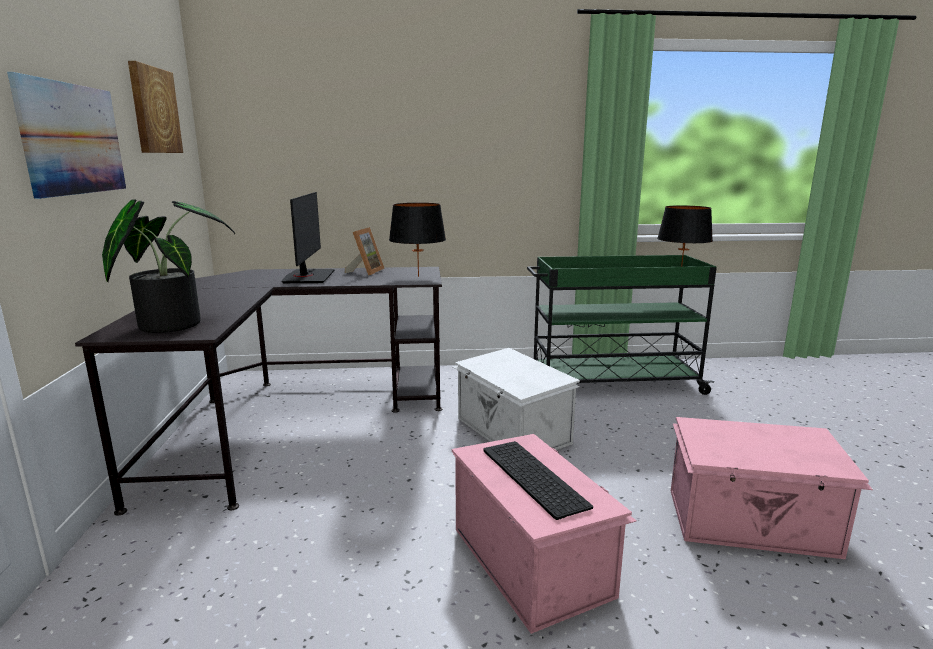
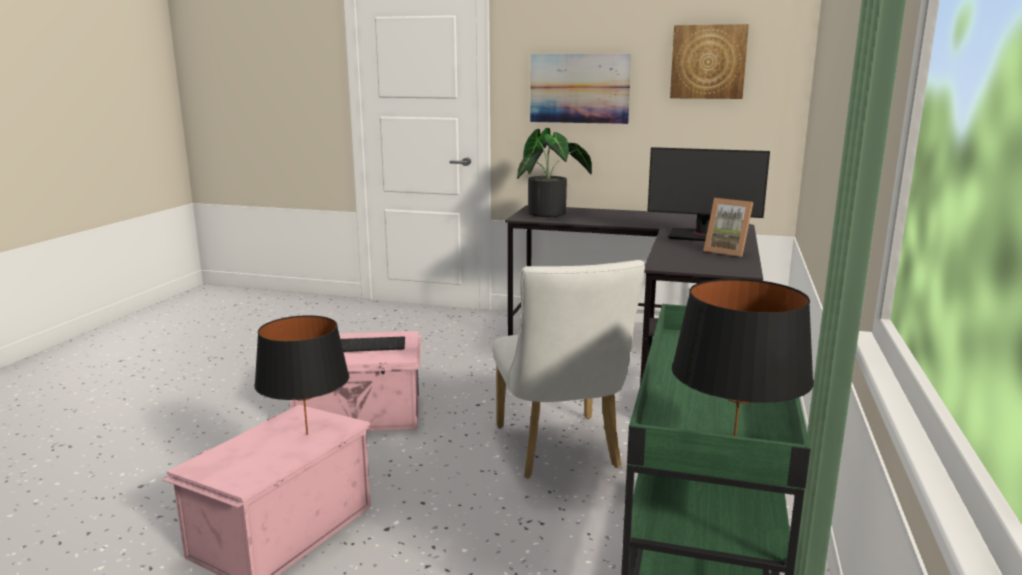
camera: 110 degrees right, 0 degrees up
(418, 276) = (691, 265): black table lamp -> black table lamp (307, 434)
(511, 431) = (560, 451): white storage box -> white chair

